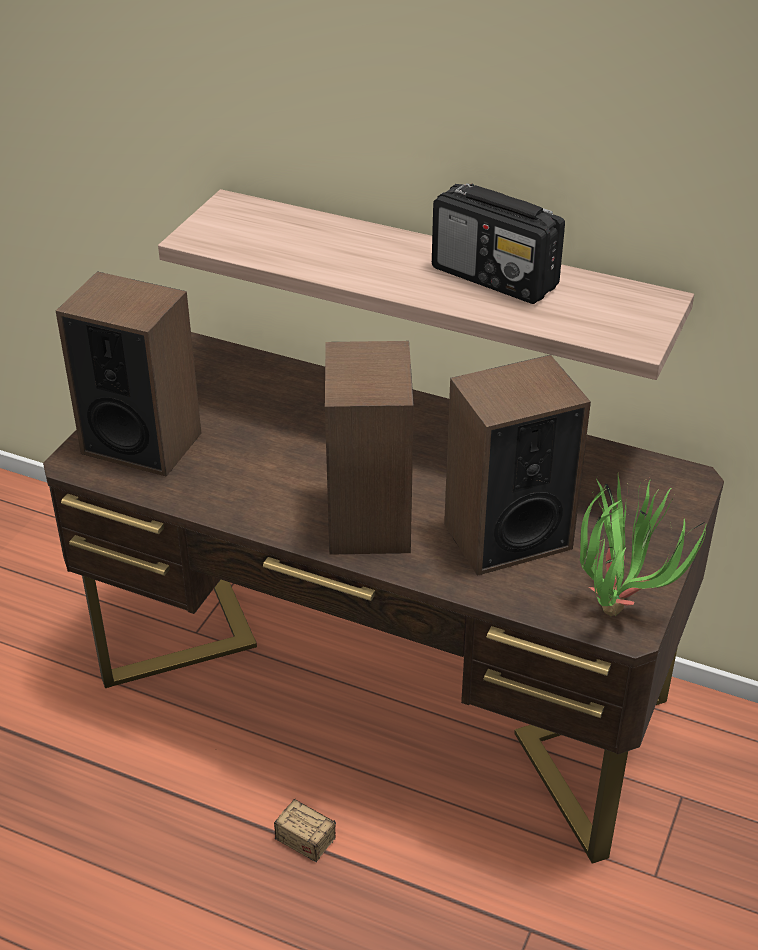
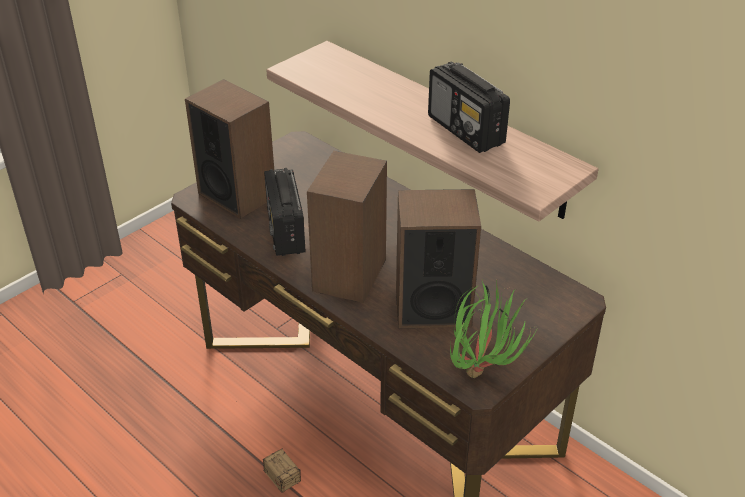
camera: 20 degrees right, 0 degrees up
(244, 480) = (285, 232): none -> radio

